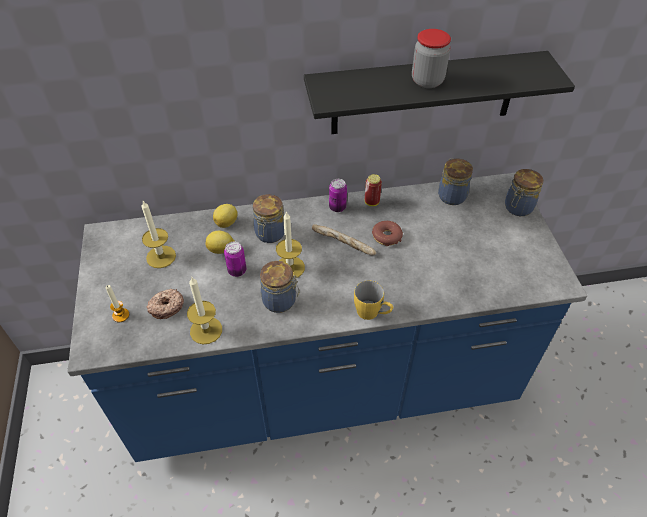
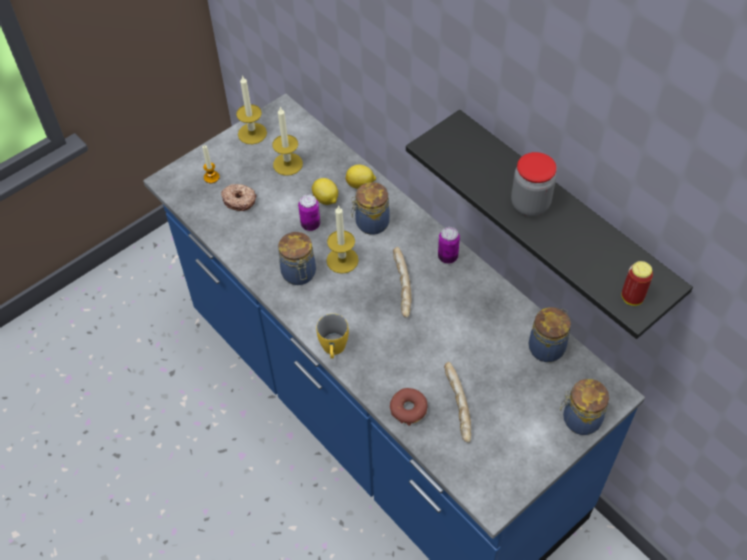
camera: 60 degrees right, 5 degrees up
(206, 330) = (234, 240): candle -> candle (252, 133)
(371, 202) = (478, 281): can -> can (632, 298)
(386, 236) = (439, 316): donut -> donut (408, 409)
(470, 264) = (456, 406): none -> bread

